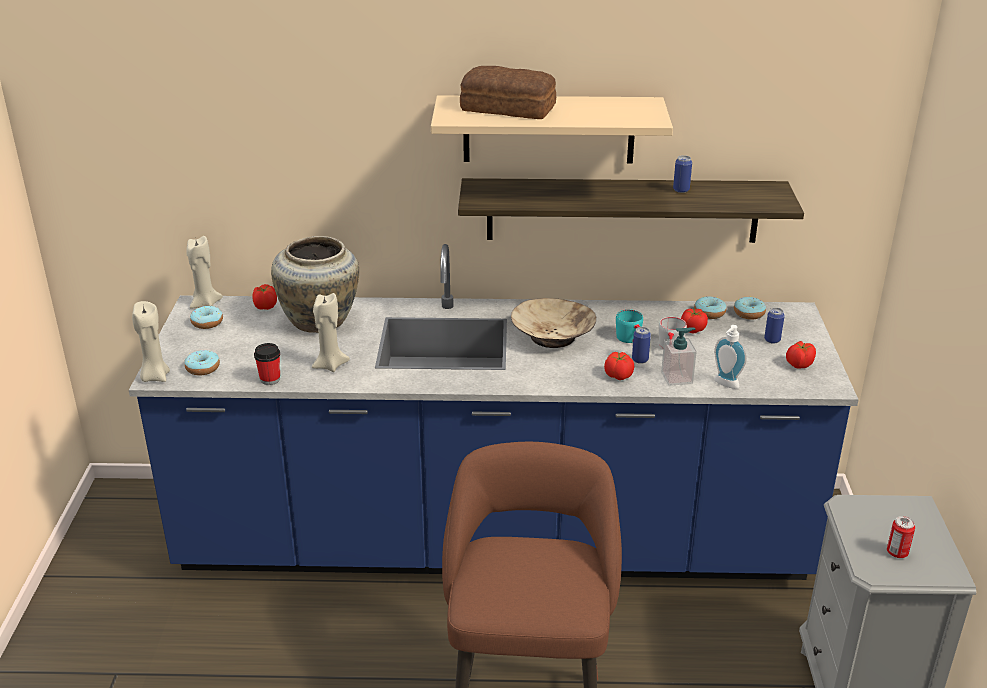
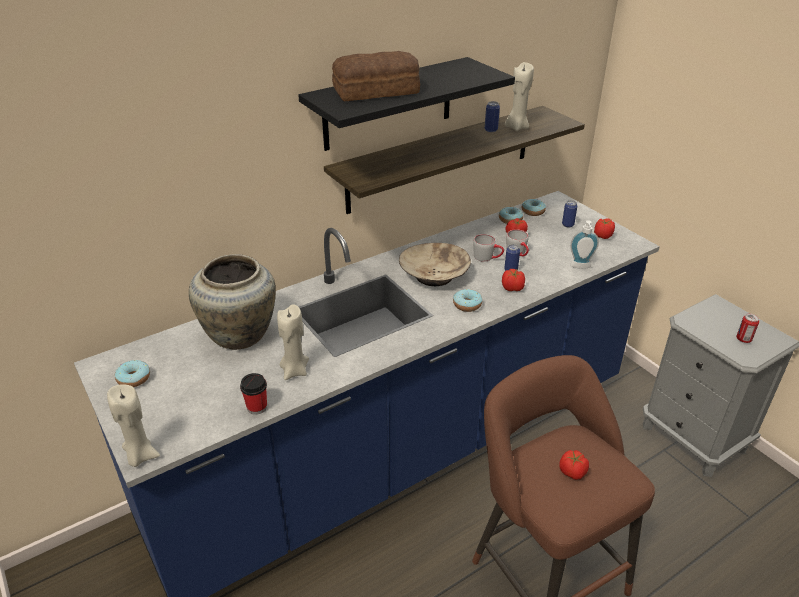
camera: 35 degrees left, 5 degrees up
(202, 368) = (180, 425): donut -> donut (467, 305)
(205, 304) = (111, 361): beige candle -> beige candle (516, 127)
(265, 307) = (174, 341): tomato -> tomato (572, 472)
(548, 129) = (388, 104): beige shelf -> black shelf
(631, 340) = (487, 257): turquoise mug -> grey mug
(677, 378) = (548, 274): soap dispenser -> none

